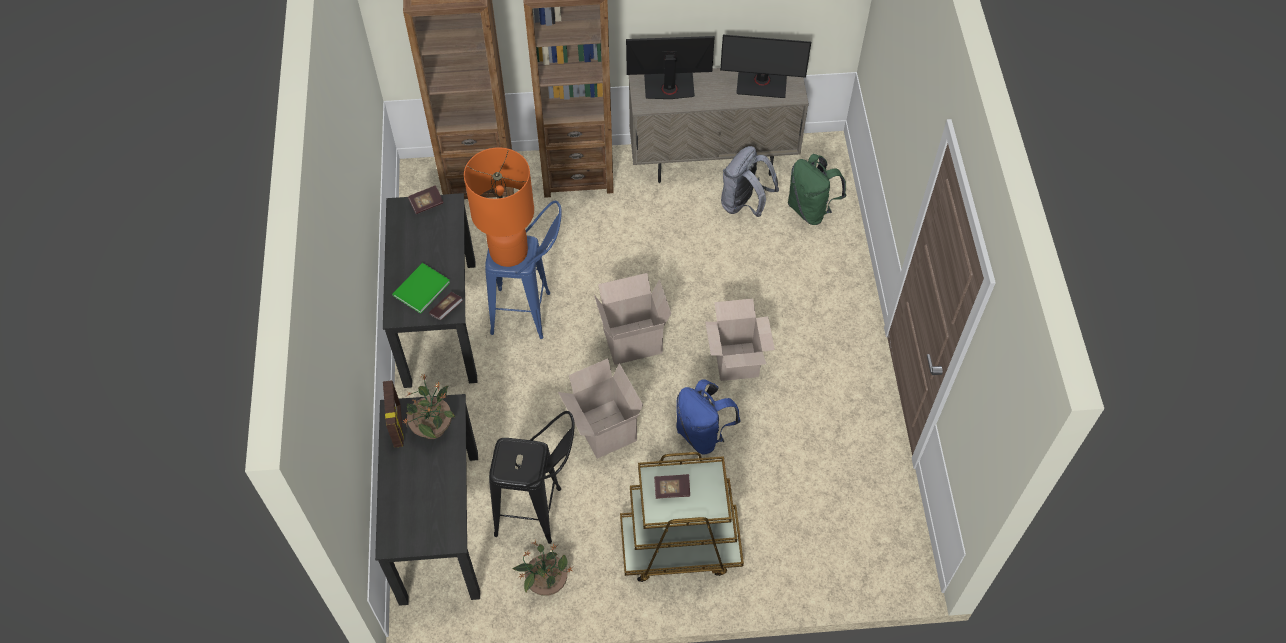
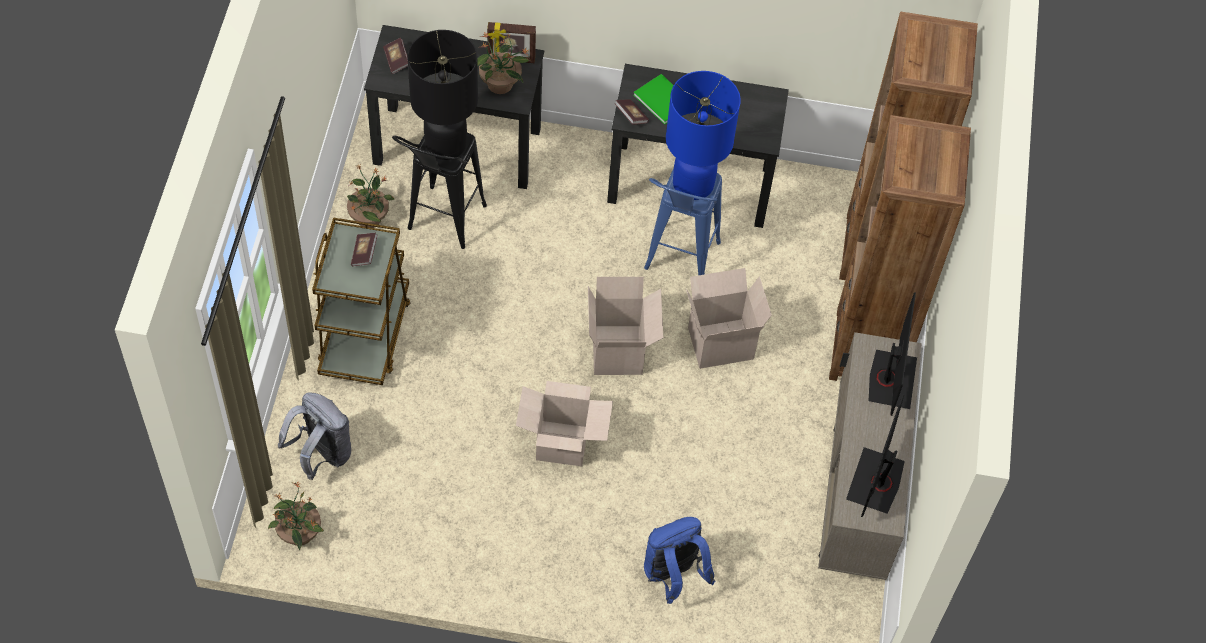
camera: 100 degrees right, 0 degrees up
(426, 204) = (771, 121): book -> book (396, 60)
(509, 252) = (693, 184): orange table lamp -> blue table lamp
(515, 460) = (445, 144): none -> black table lamp
(603, 429) = (518, 299): cardboard box -> cardboard box (721, 341)
(702, 433) = (483, 387): blue backpack -> blue backpack (673, 576)
(744, 204) = (780, 514): grey backpack -> grey backpack (321, 454)
(810, 209) = (755, 587): green backpack -> none
(897, 539) = (299, 534): none -> potted plant

